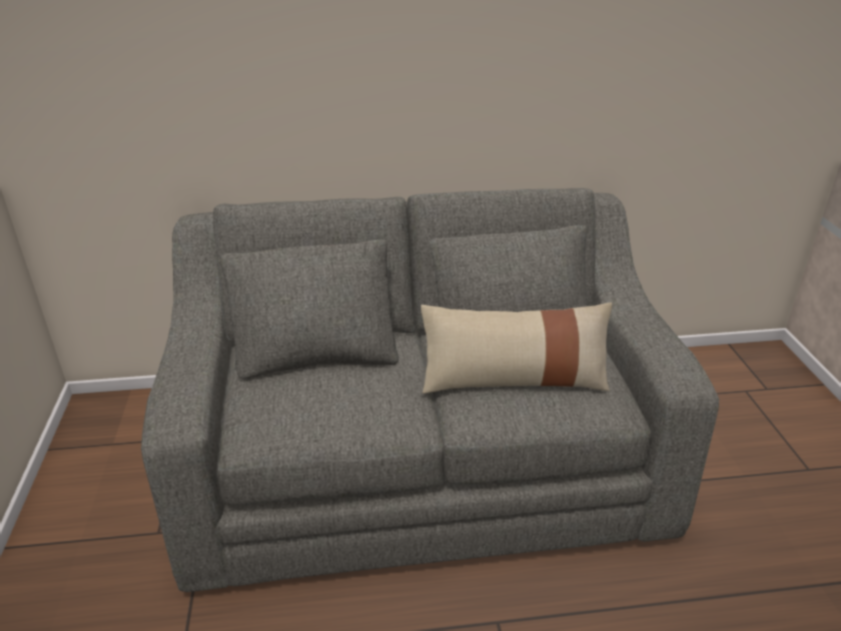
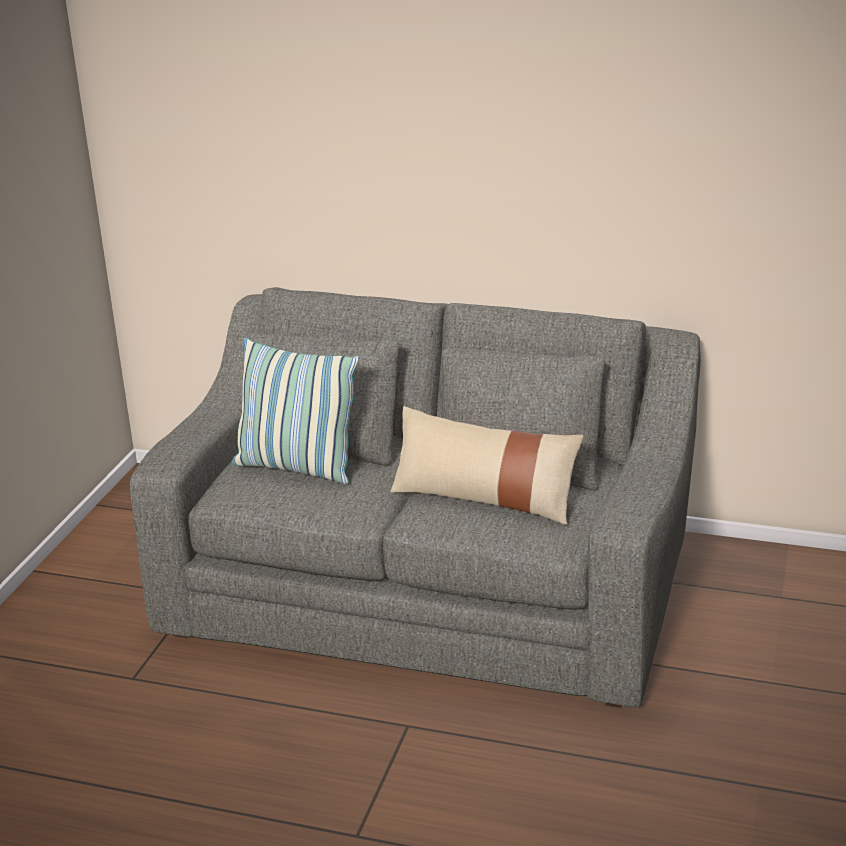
camera: 25 degrees right, 5 degrees down
(311, 387) = (296, 467): none -> pillow

